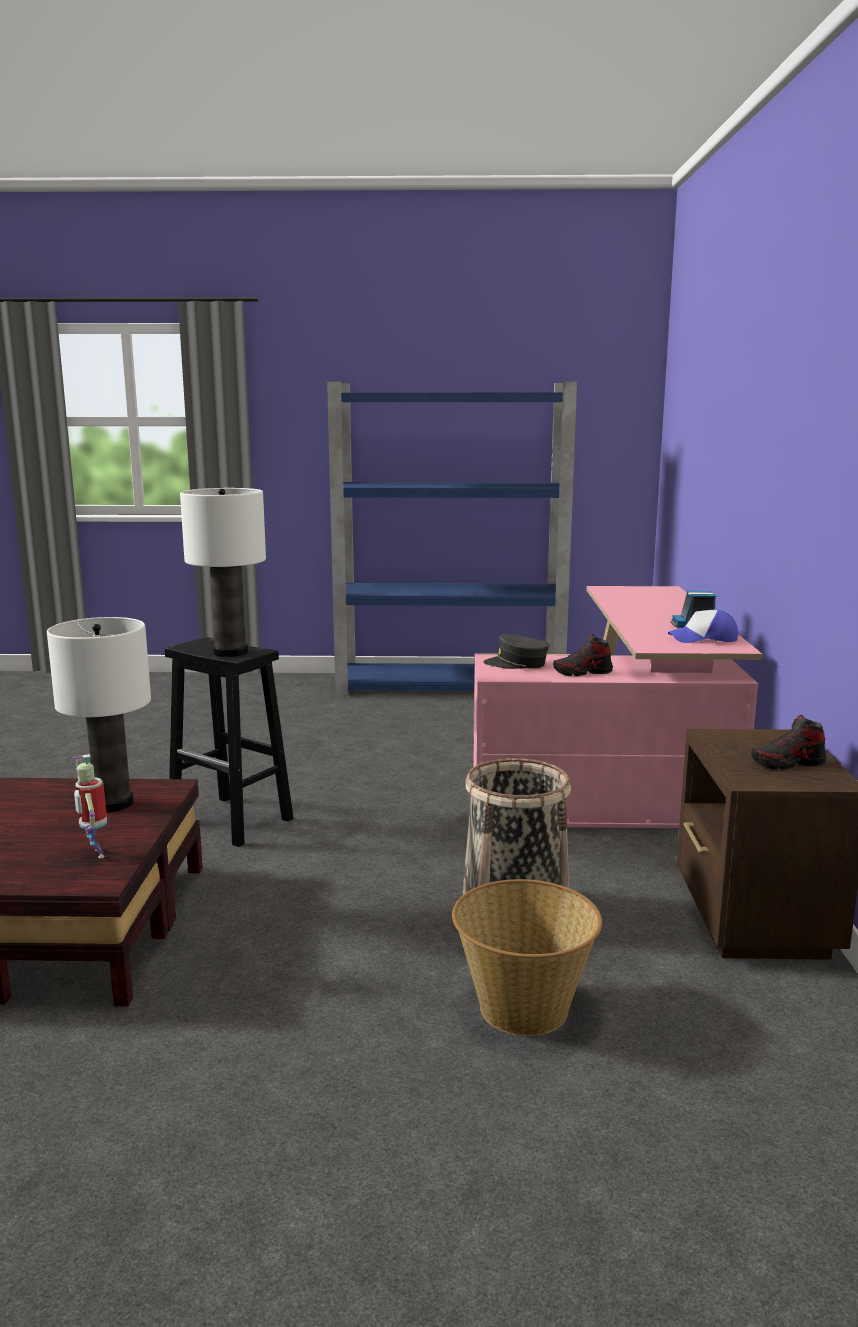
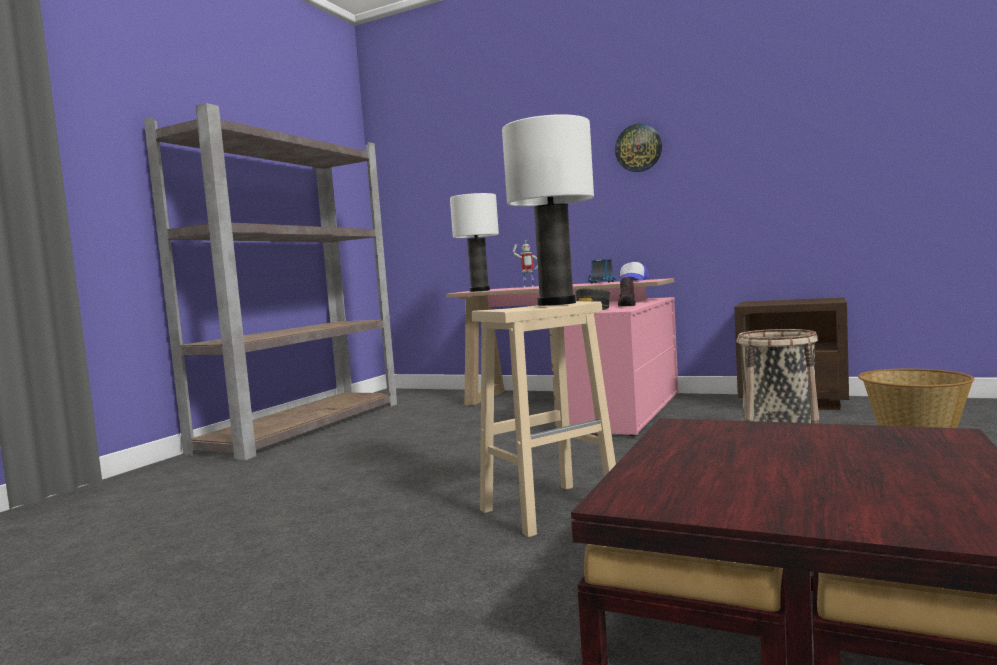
camera: 65 degrees left, 10 degrees down
(95, 853) = (877, 438): toy robot -> toy robot (528, 287)
(113, 803) = (724, 439): white table lamp -> white table lamp (479, 291)
(233, 821) = (551, 508): black stool -> beige stool
(450, 685) = (303, 426): blue bookcase -> brown bookcase
(779, 425) = (638, 148): none -> wall clock
(788, 763) = (802, 300): shoe -> none

